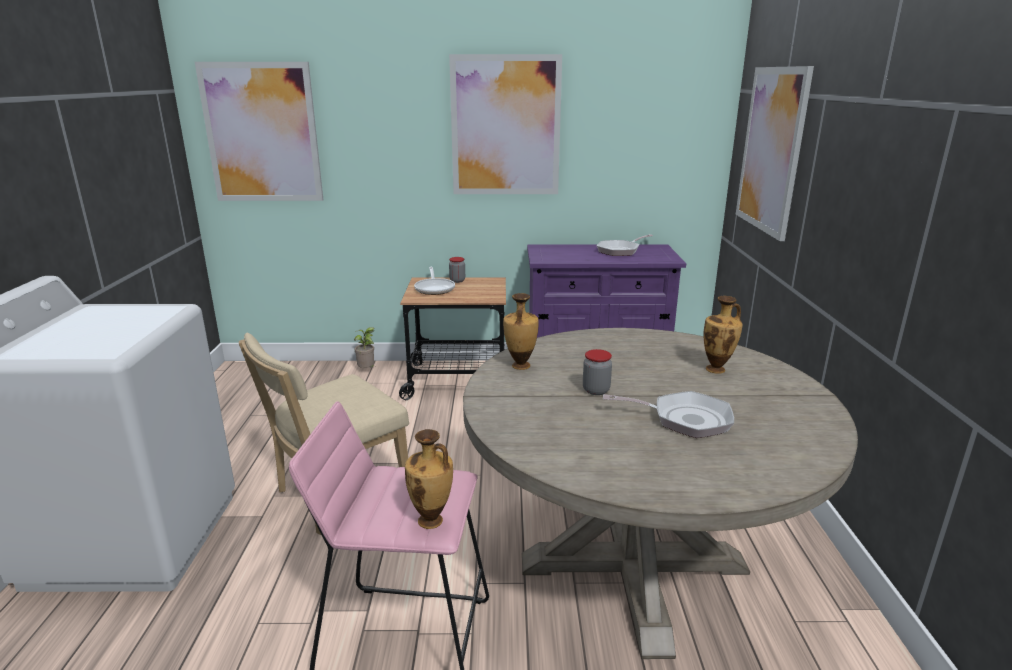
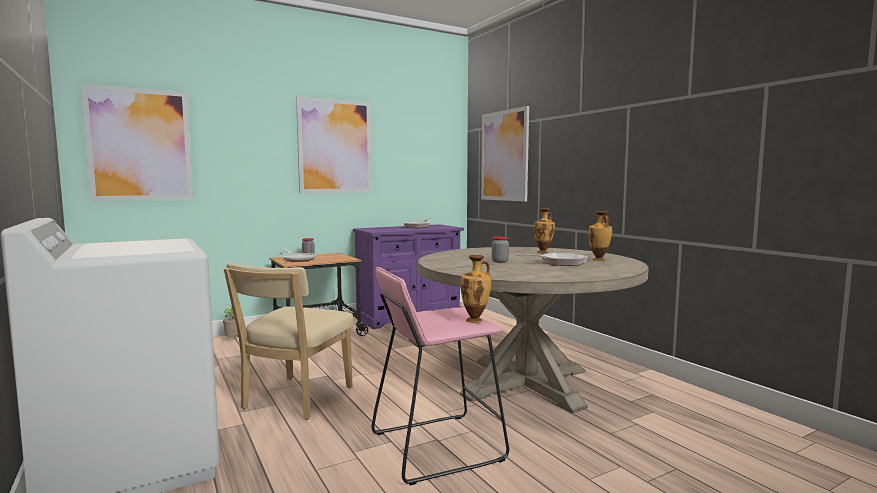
camera: 30 degrees left, 15 degrees down
(520, 366) = (442, 260): vase -> vase (599, 260)

